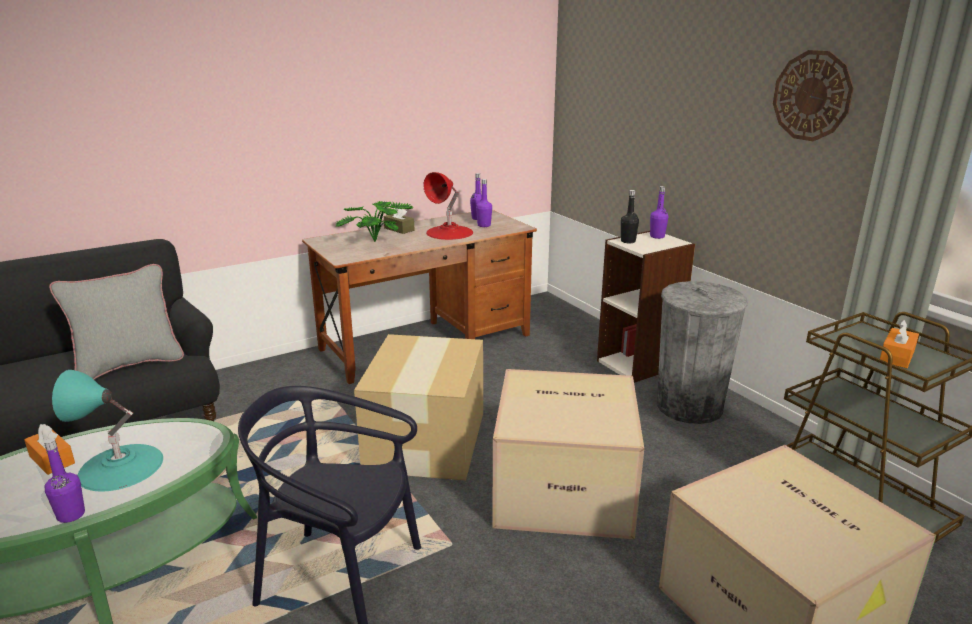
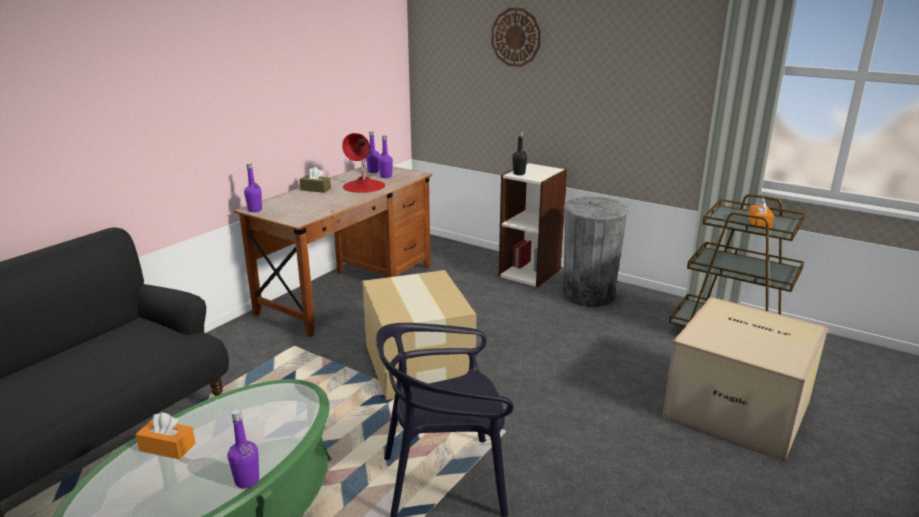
camera: 25 degrees left, 0 degrees up
(120, 467) = (245, 434): turquoise table lamp -> none
(129, 365) = (138, 355): grey pillow -> none
(376, 242) = (310, 203): potted plant -> none
(566, 488) = (552, 371): cardboard box -> none
(657, 236) = (535, 167): purple bottle -> purple bottle (255, 210)
(812, 96) = (656, 49): wall clock -> wall clock (516, 37)

